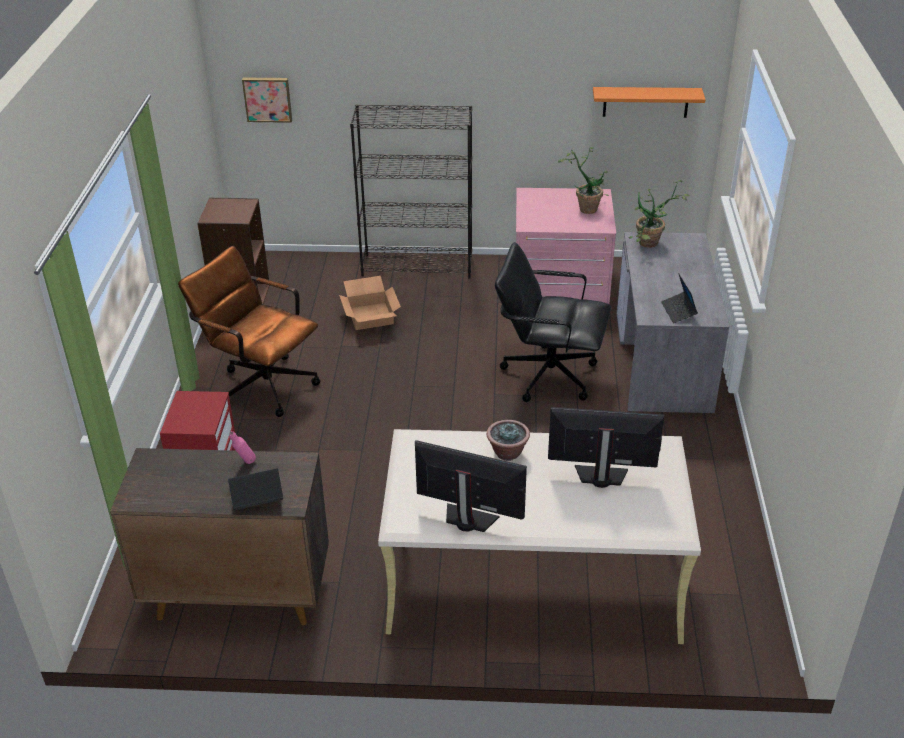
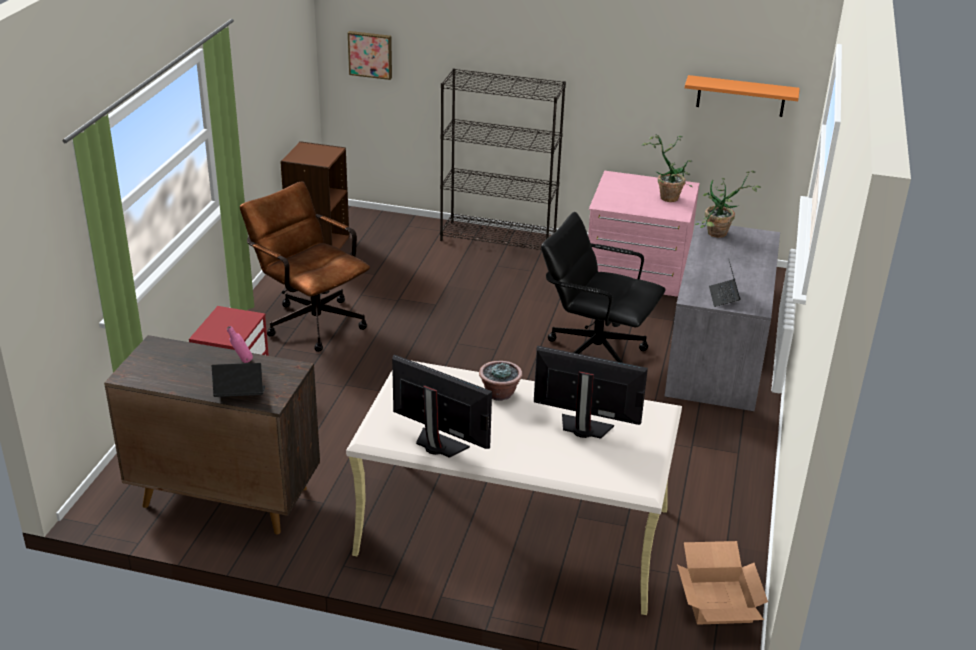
camera: 10 degrees right, 5 degrees down
(369, 316) = (436, 276): cardboard box -> cardboard box (716, 601)

